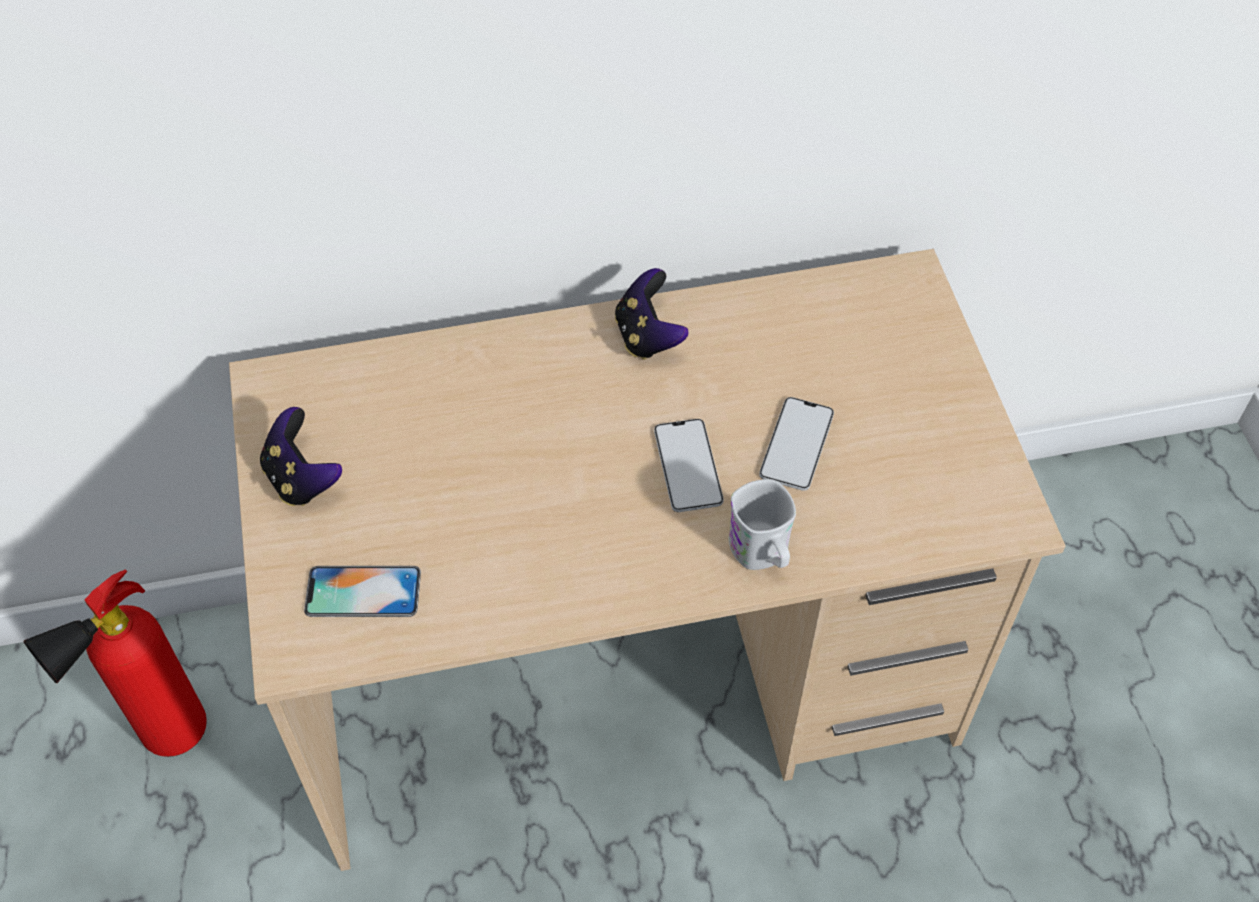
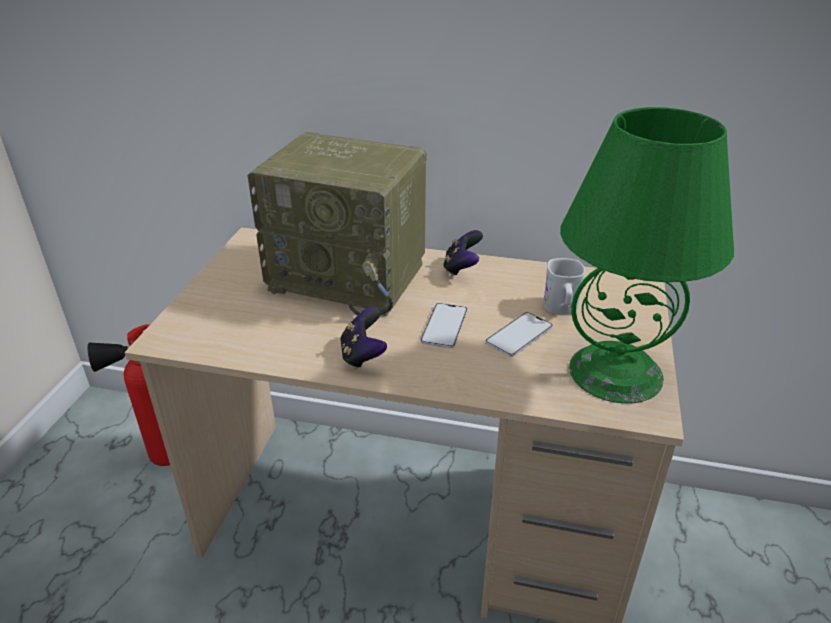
camera: 25 degrees right, 20 degrees down
(302, 479) = (233, 275): game controller -> game controller (363, 356)
(363, 592) = (220, 326): phone -> none
(491, 414) = (351, 276): none -> radio
(763, 554) = (461, 378): white mug -> white mug (561, 309)
(947, 467) = (615, 373): none -> green table lamp

